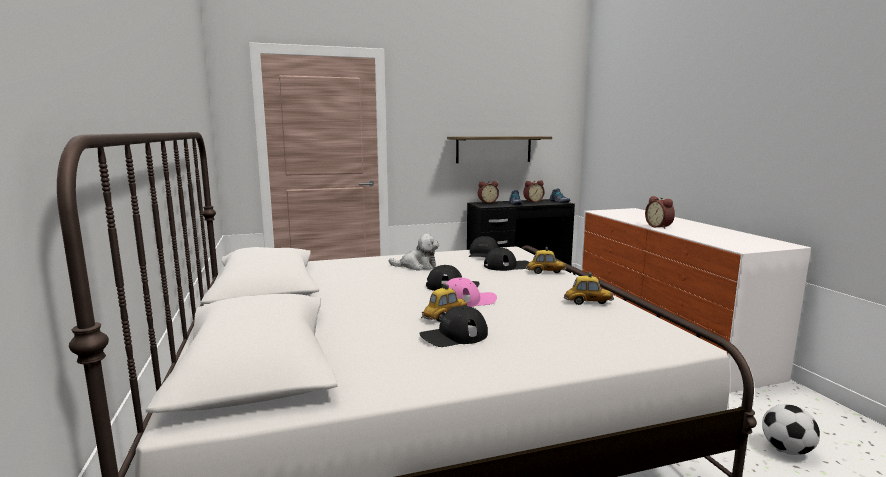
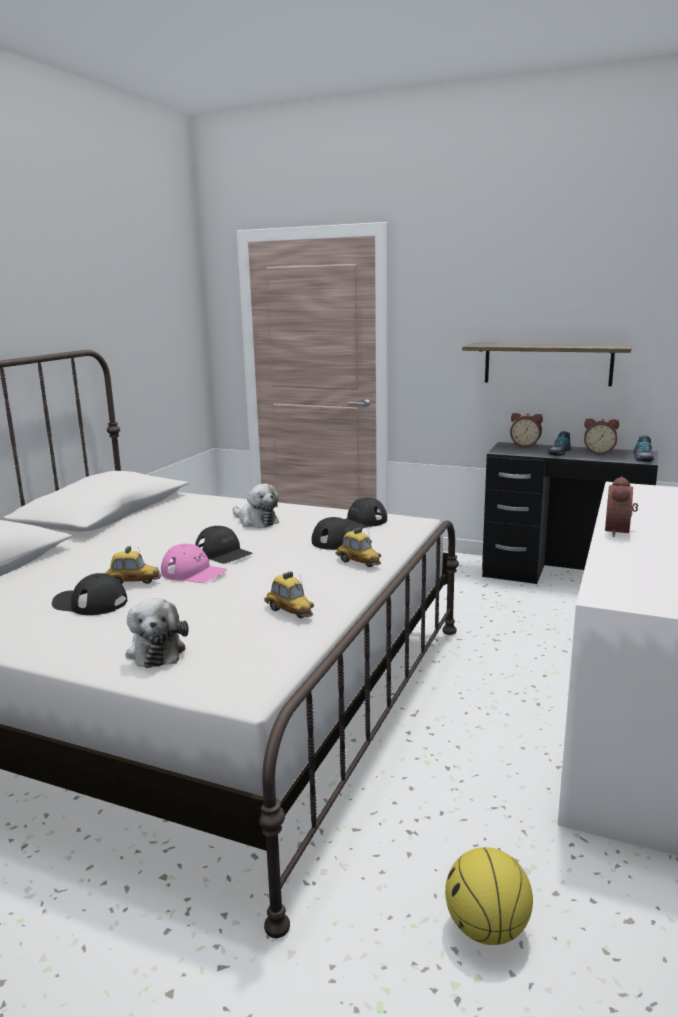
camera: 40 degrees right, 5 degrees up
(584, 343) = (156, 650): none -> plush toy
(787, 450) = (486, 929): football -> basketball

